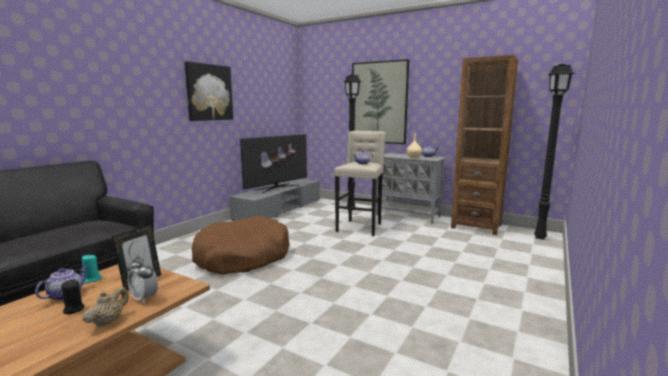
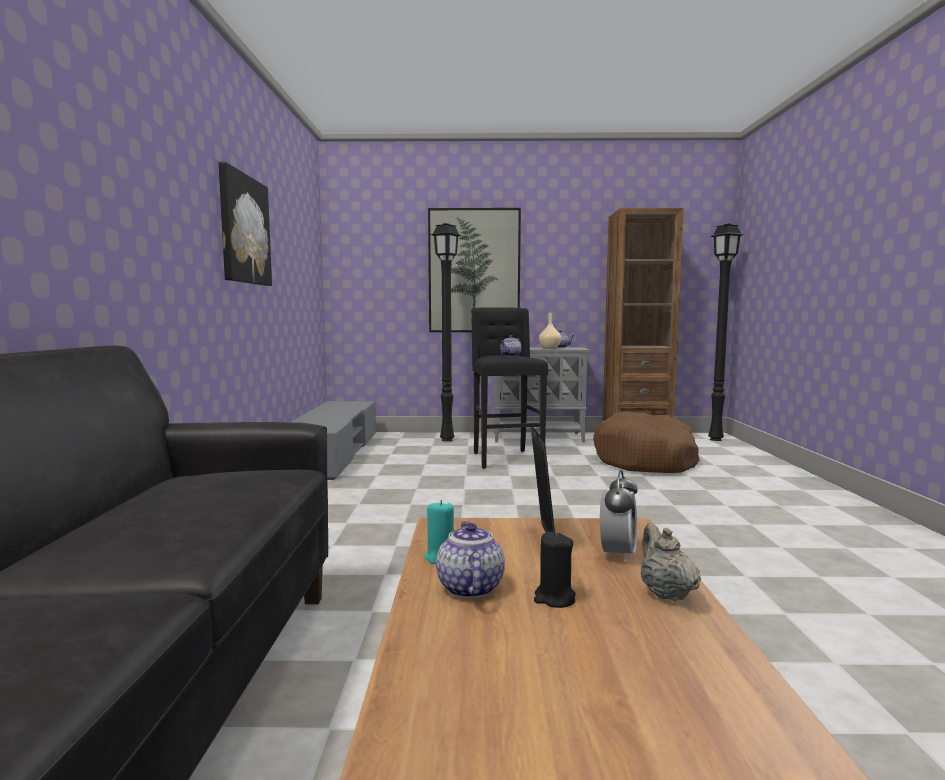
camera: 30 degrees left, 5 degrees down
(144, 298) = (618, 554): alarm clock -> alarm clock turned 75 degrees counterclockwise
(242, 257) = (406, 524): brown dog bed -> brown dog bed (645, 460)
(276, 187) = (328, 414): television -> none
(360, 227) = (505, 459): beige stool -> black stool

